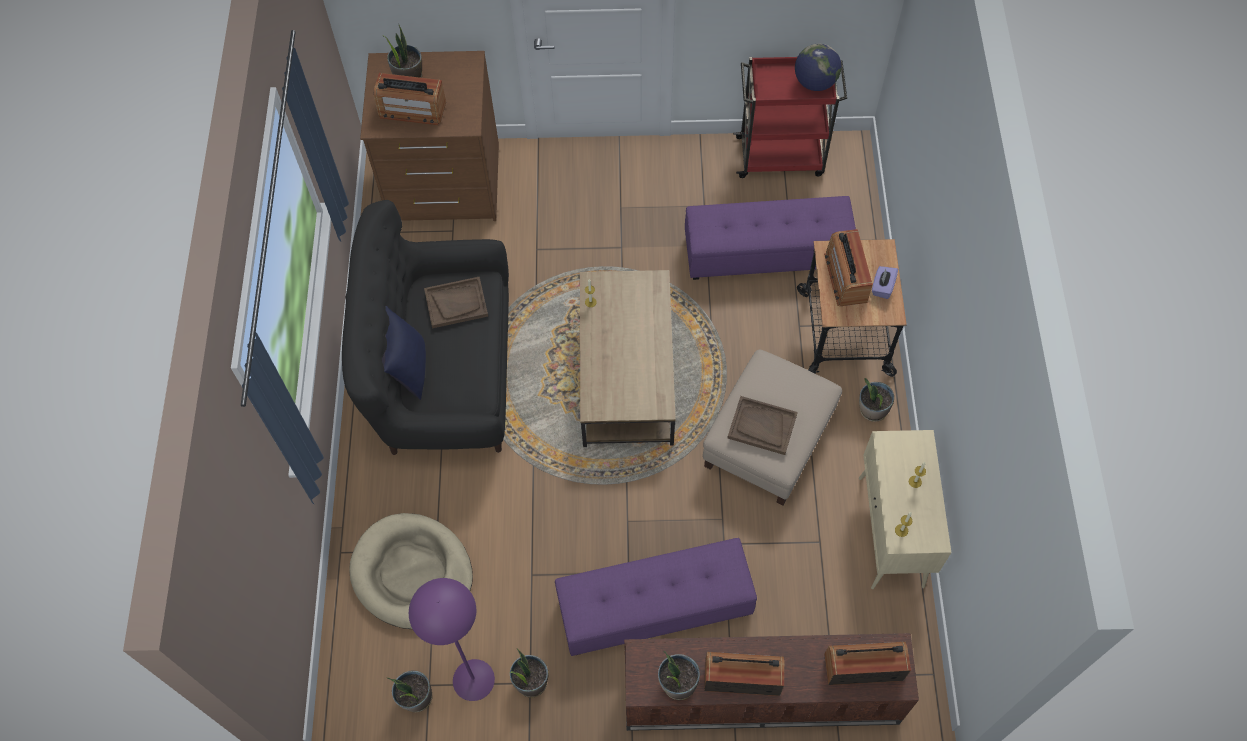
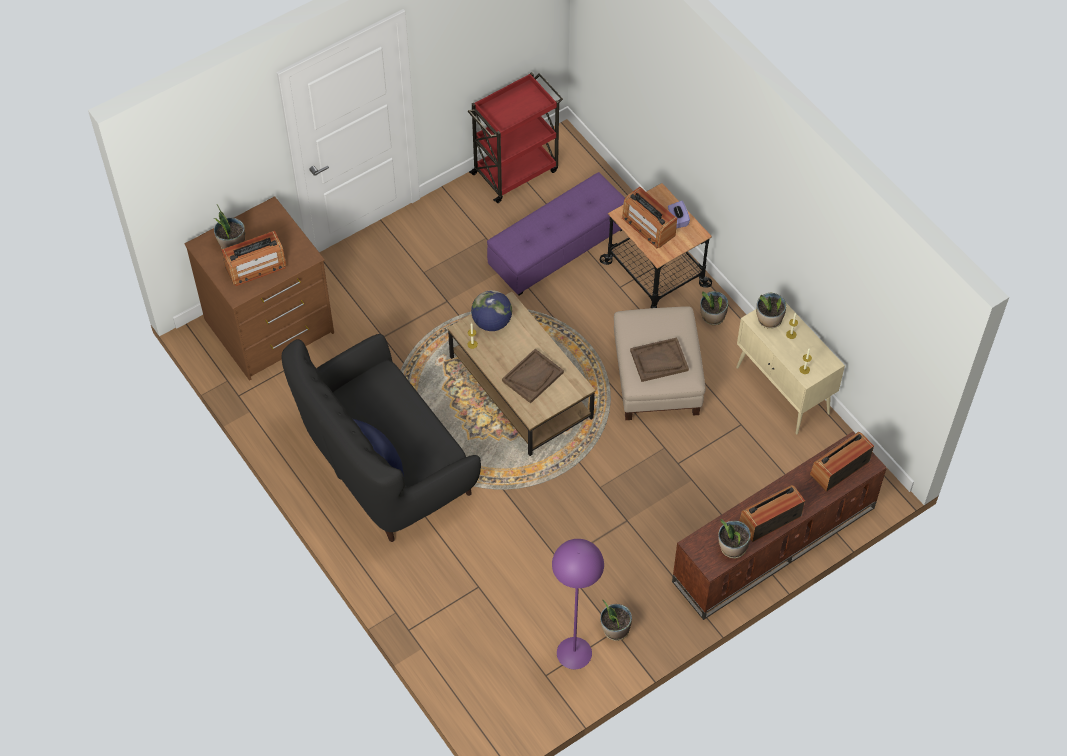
camera: 35 degrees left, 5 degrees down
(412, 573) = (474, 612): beige dog bed -> none
(416, 697) = (543, 689): potted plant -> potted plant (769, 320)
(456, 303) = (376, 397): brown tray -> brown tray (532, 376)
(655, 607) = (662, 532): purple ottoman -> none
(815, 82) = (531, 99): globe -> globe (492, 322)

